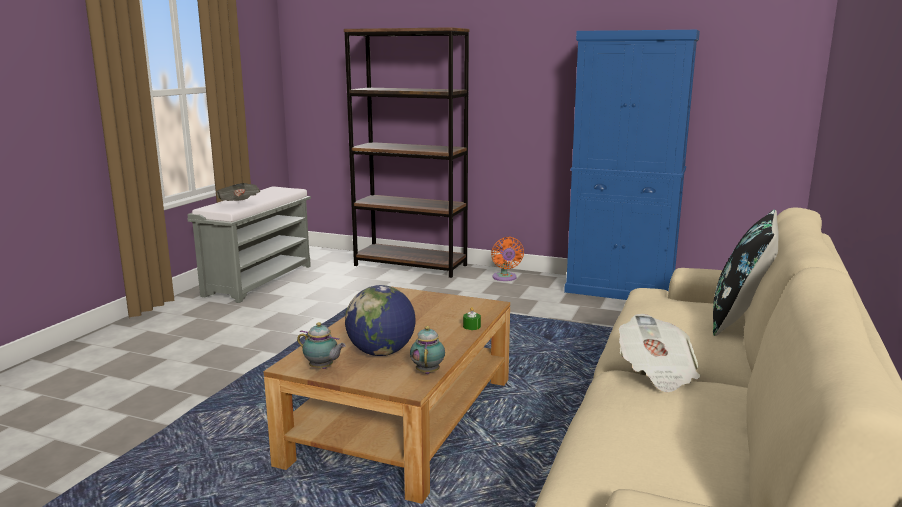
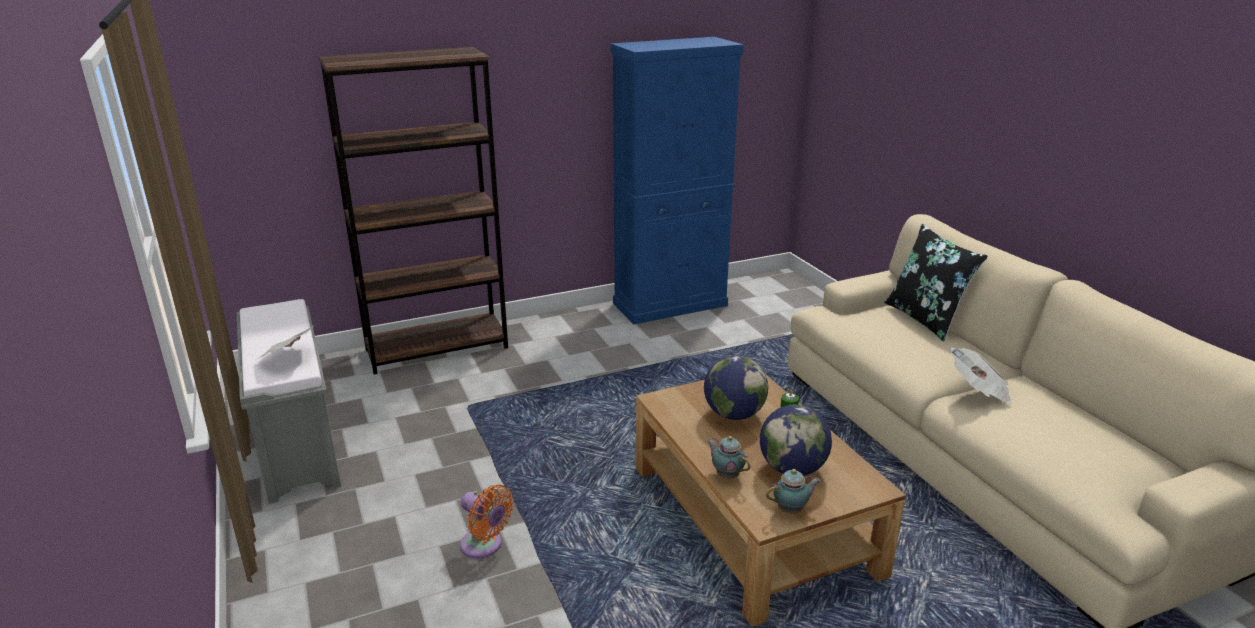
camera: 45 degrees left, 10 degrees up
(422, 315) = (733, 414): none -> globe
(428, 371) = (855, 466): teapot -> teapot (726, 474)
(505, 278) = (557, 328): orange fan -> orange fan (484, 546)

